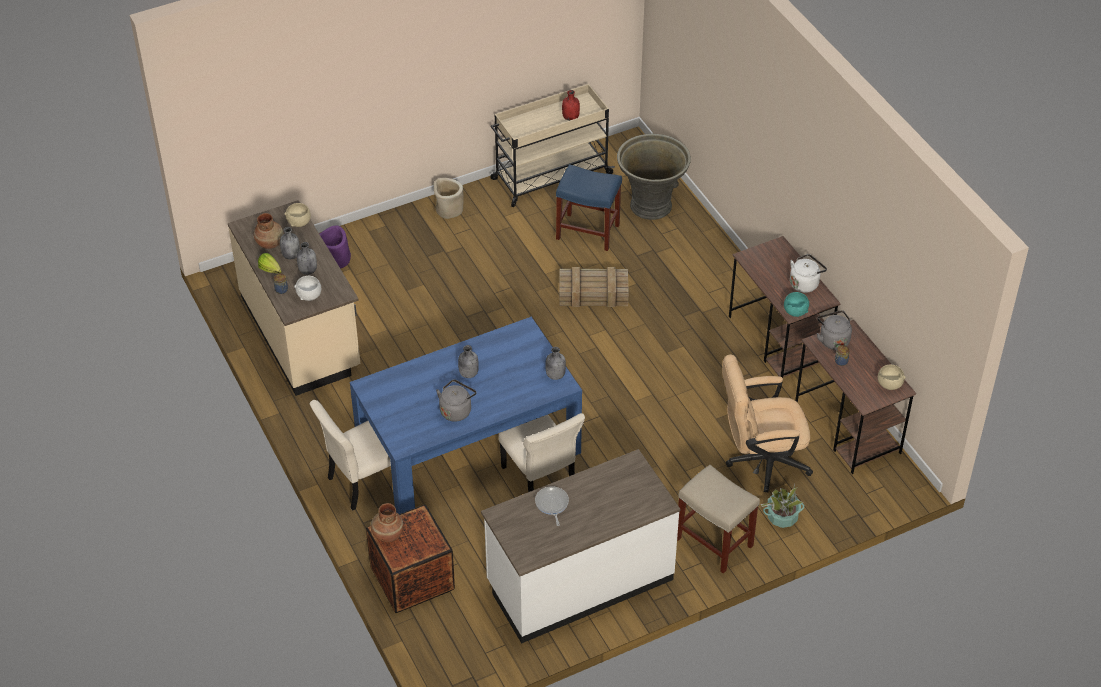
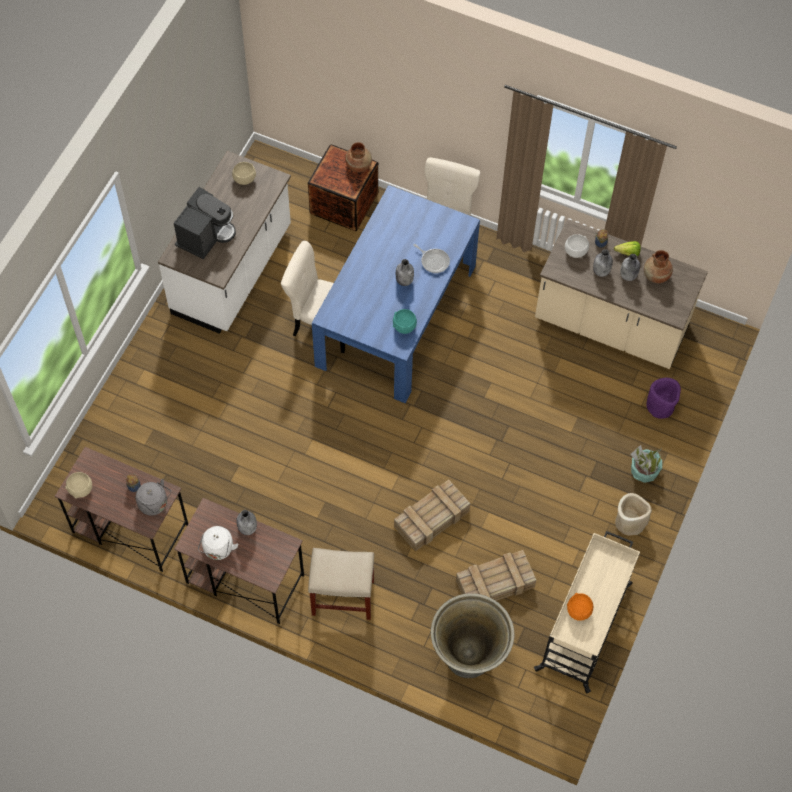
camera: 140 degrees right, 15 degrees up
(299, 222) = (657, 308): beige bowl -> beige bowl (244, 179)
(456, 410) = (384, 247): grey kettle -> none
(552, 504) = (247, 208): frying pan -> frying pan (434, 261)
(555, 375) = (341, 321): grey bottle -> grey bottle (248, 528)
(571, 117) = (579, 611): red bottle -> orange bowl
(589, 232) = (494, 584): blue stool -> crate
(614, 503) = (205, 236): none -> coffee machine
(715, 543) = (162, 360): beige stool -> beige stool (342, 597)
(760, 461) = (177, 450): beige office chair -> none
(782, 517) = (128, 413): potted plant -> potted plant (644, 470)
(795, 311) = (205, 513): turquoise bowl -> turquoise bowl (404, 327)

